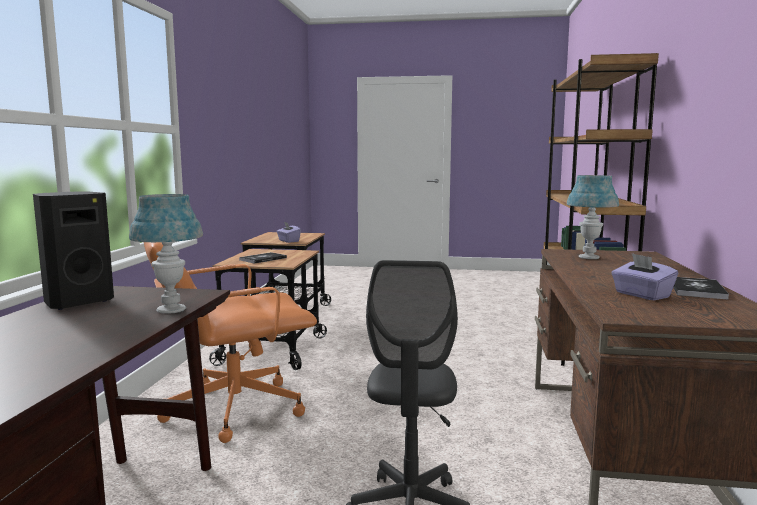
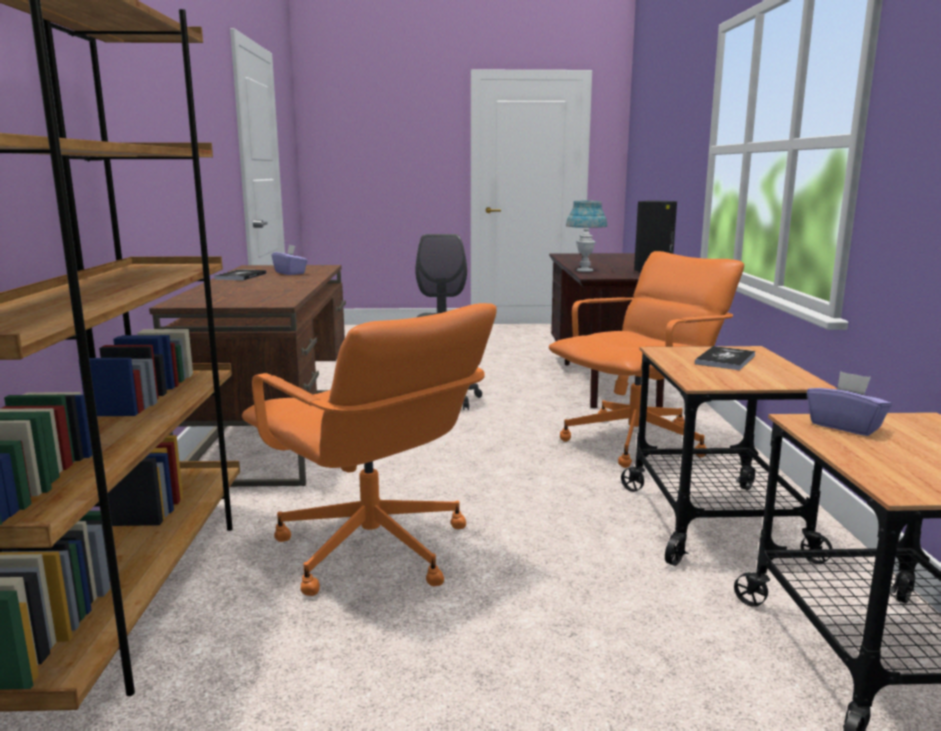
camera: 170 degrees right, 5 degrees up
(470, 350) = (372, 551): none -> orange office chair
(588, 257) = (261, 296): blue table lamp -> none

